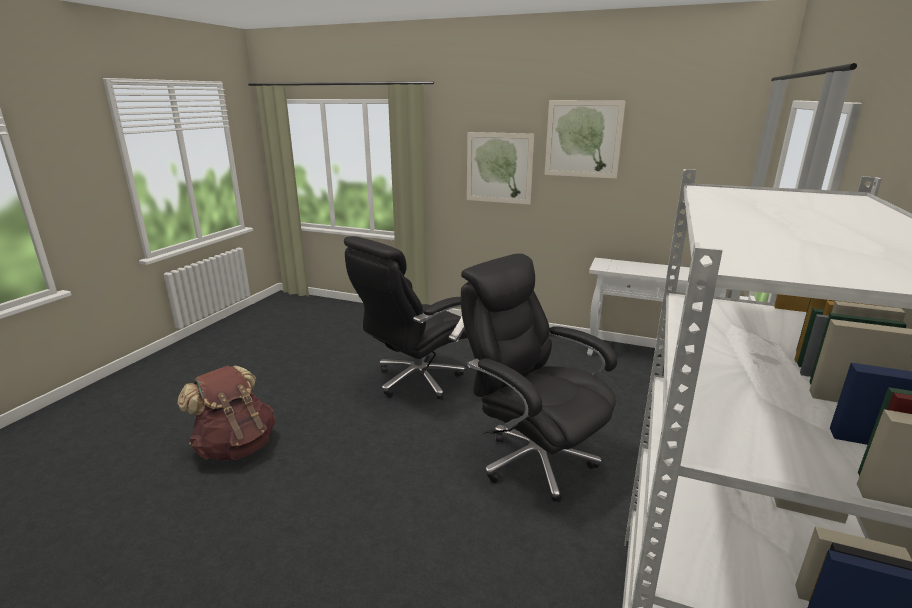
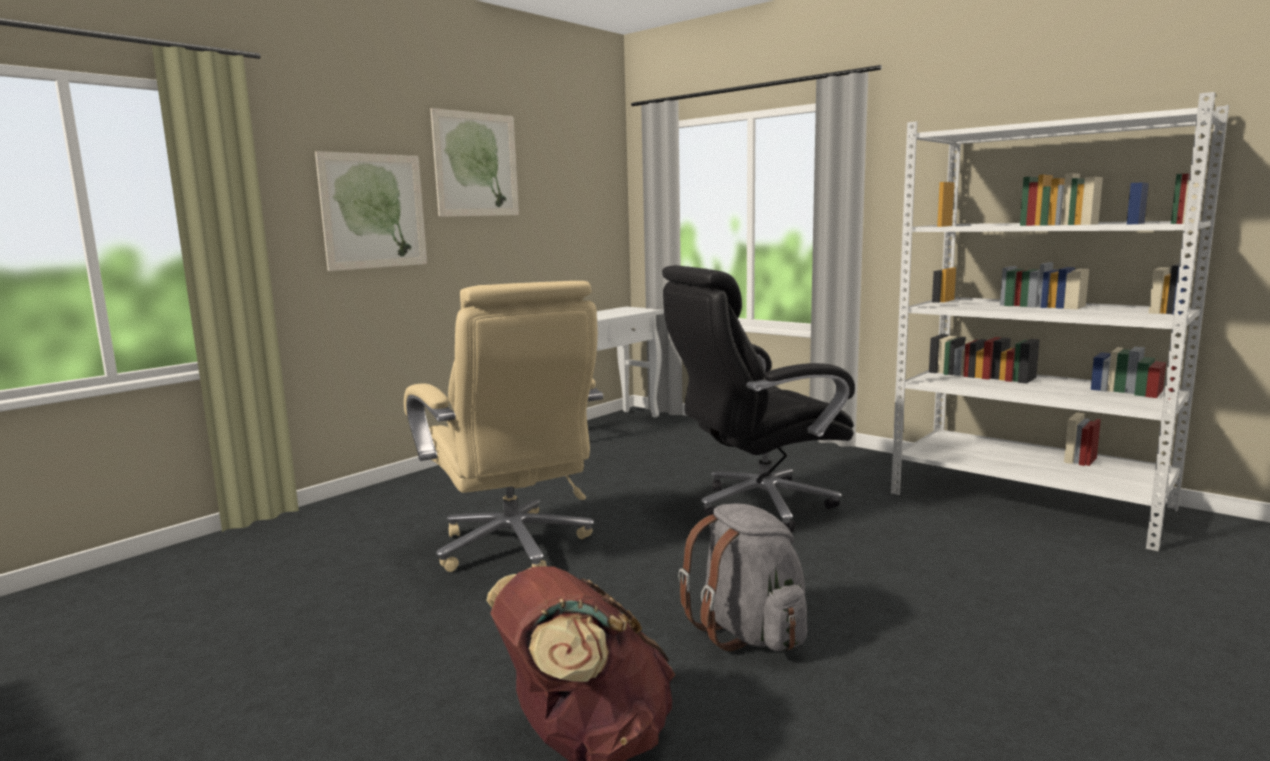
camera: 70 degrees left, 10 degrees down
(334, 481) = (748, 632): none -> grey backpack
(414, 382) = (516, 549): black office chair -> beige office chair

